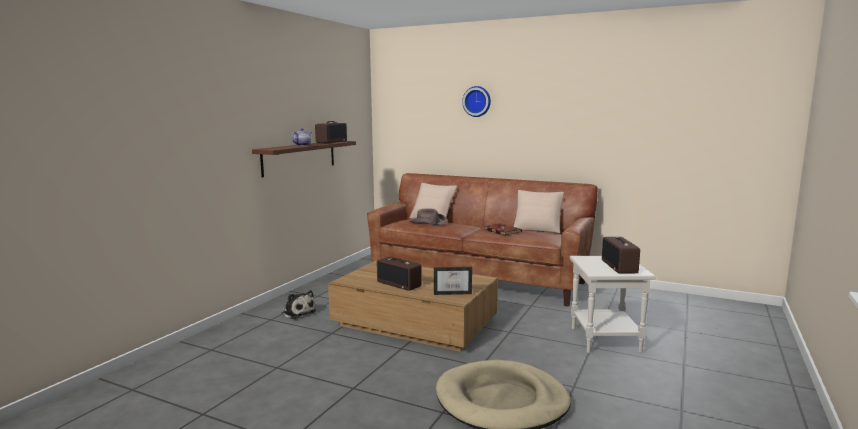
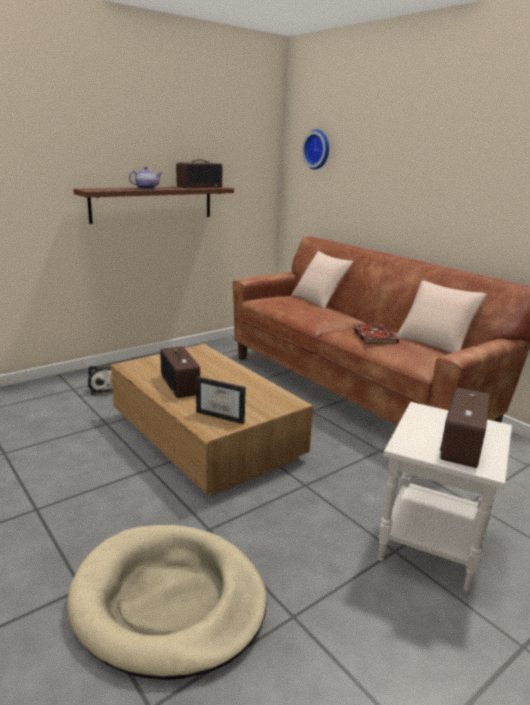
camera: 25 degrees right, 10 degrees up
(427, 222) = (298, 305): brown hat -> none
(477, 101) = (399, 142): wall clock -> wall clock (318, 149)

